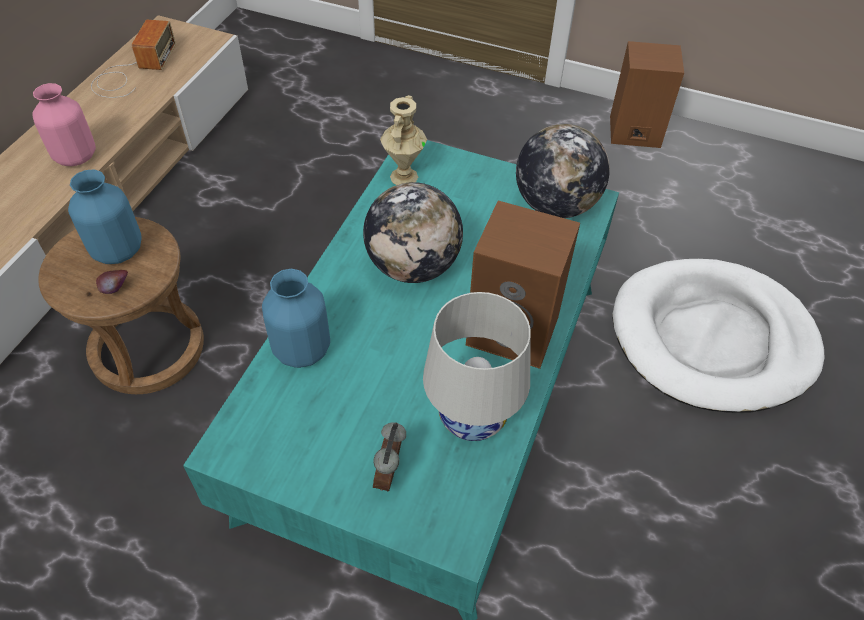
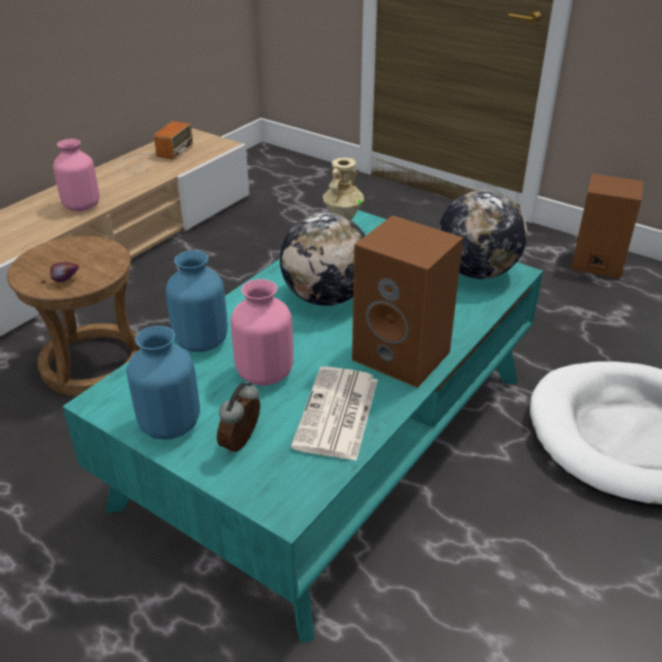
camera: 15 degrees right, 15 degrees down
(118, 250) = (80, 257): blue vase -> blue vase (171, 425)
(382, 379) = (264, 373): none -> pink vase
(472, 418) = (337, 414): white table lamp -> newspaper

